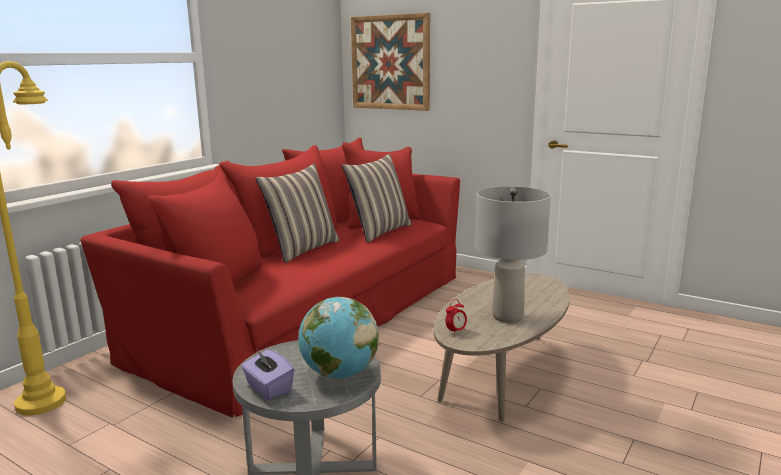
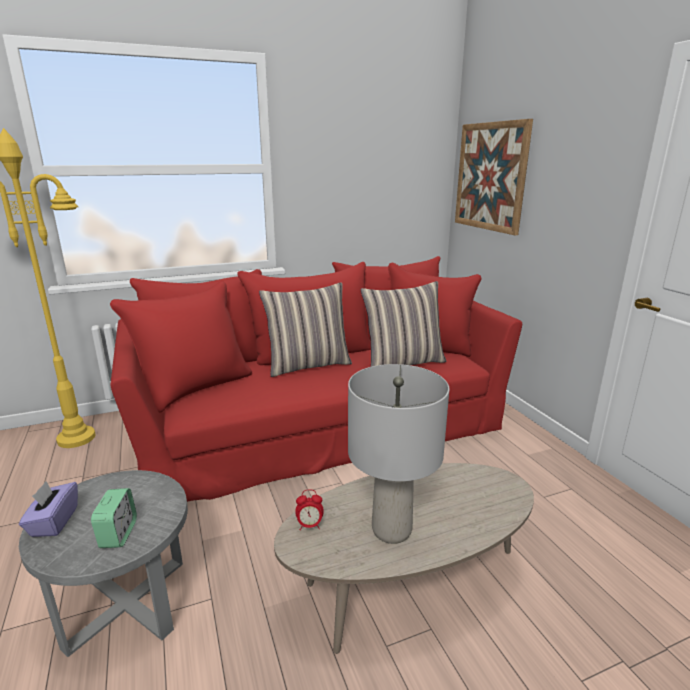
camera: 35 degrees right, 5 degrees up
(339, 374) = (118, 534): globe -> alarm clock

